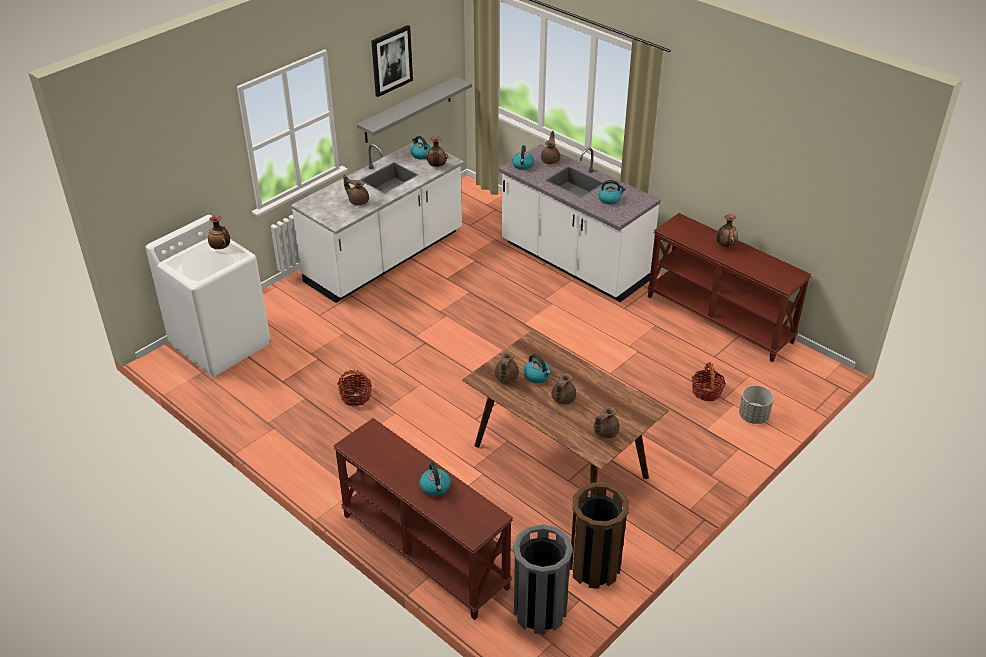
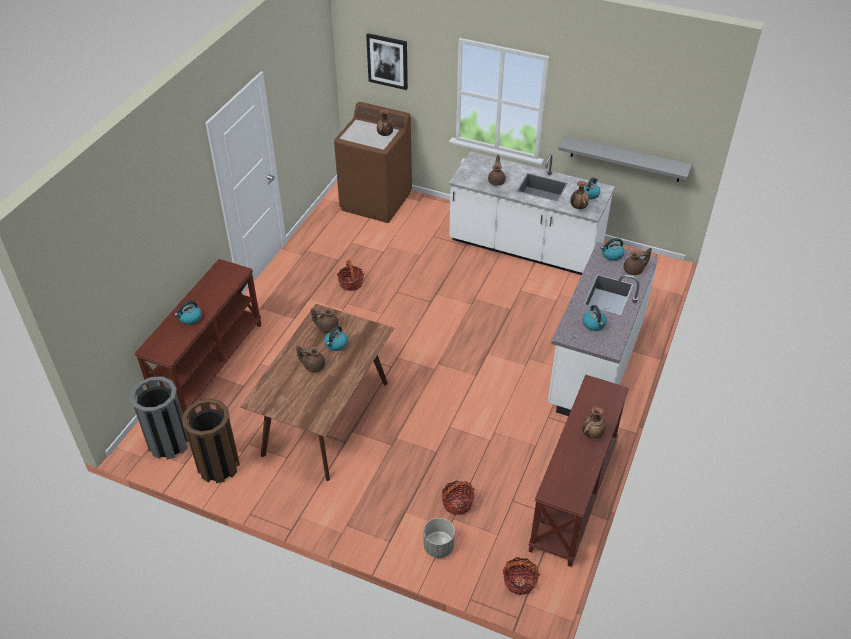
camera: 70 degrees right, 5 degrees up
(221, 344) = (376, 201): white washing machine -> brown washing machine
(391, 60) = (617, 105): picture -> picture (387, 61)
(604, 432) = (282, 400): brown teapot -> none
(802, 376) = (519, 581): none -> basket

